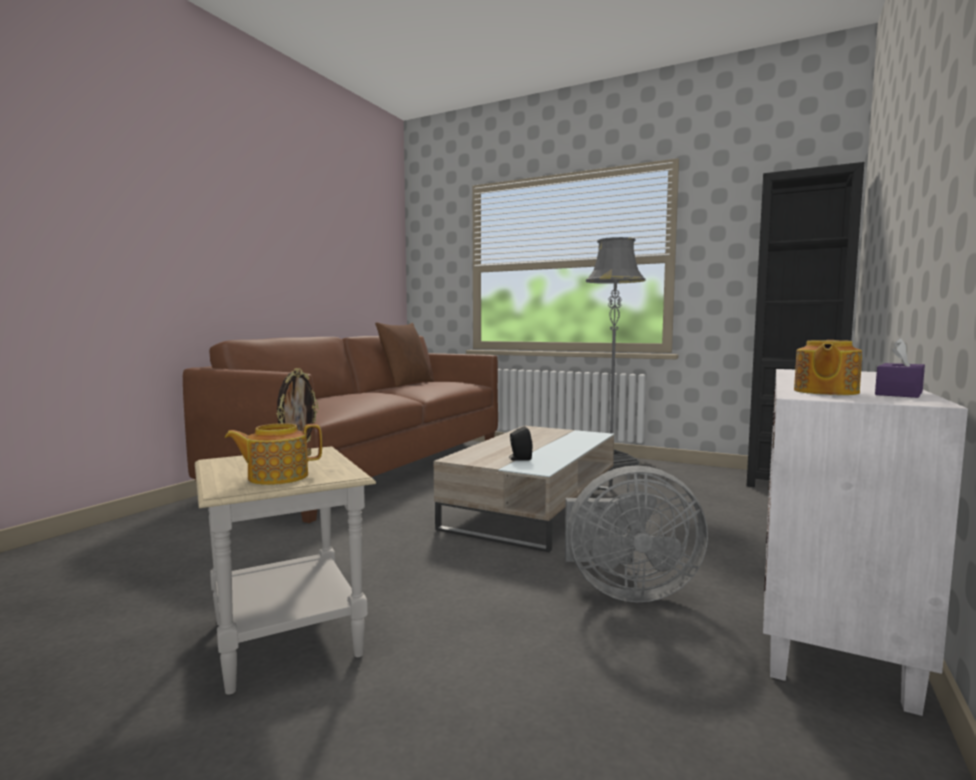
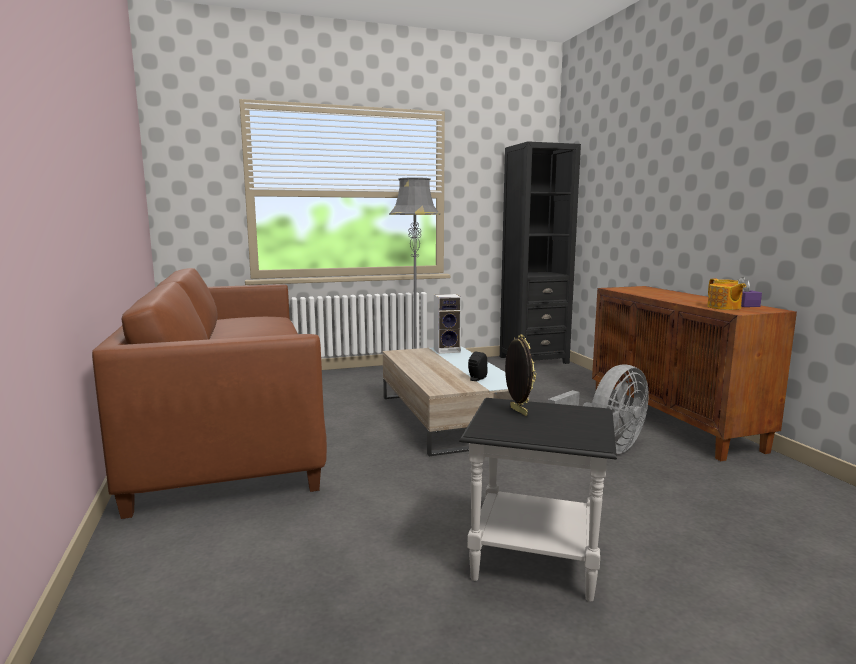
camera: 45 degrees left, 5 degrees up
(276, 477) = (574, 426): teapot -> none
(285, 637) = (533, 559): beige side table -> black side table
(405, 384) = (219, 326): brown pillow -> none
(583, 434) = (447, 350): none -> speaker
(827, 604) = (673, 422): white cabinet -> brown cabinet

